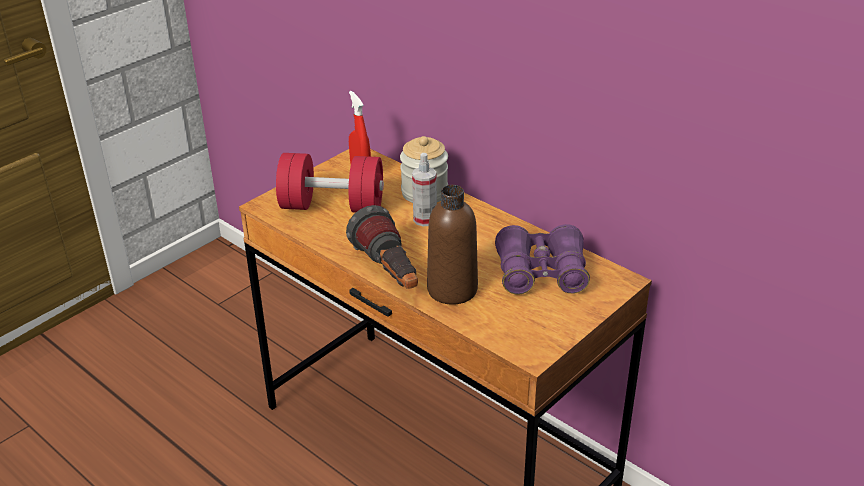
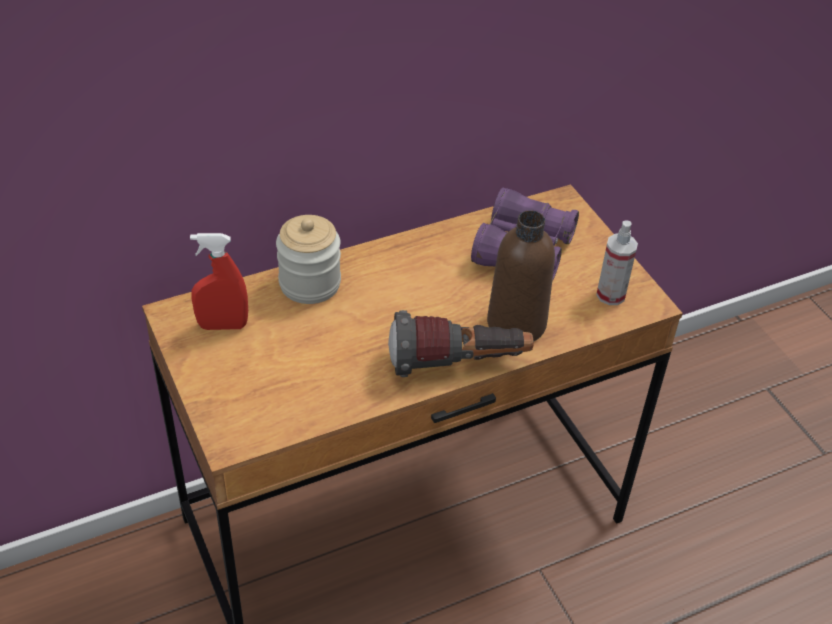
camera: 70 degrees left, 10 degrees up
(332, 206) = (282, 374): red dumbbell -> none
(425, 219) = (367, 301): spray bottle -> spray bottle (611, 295)

